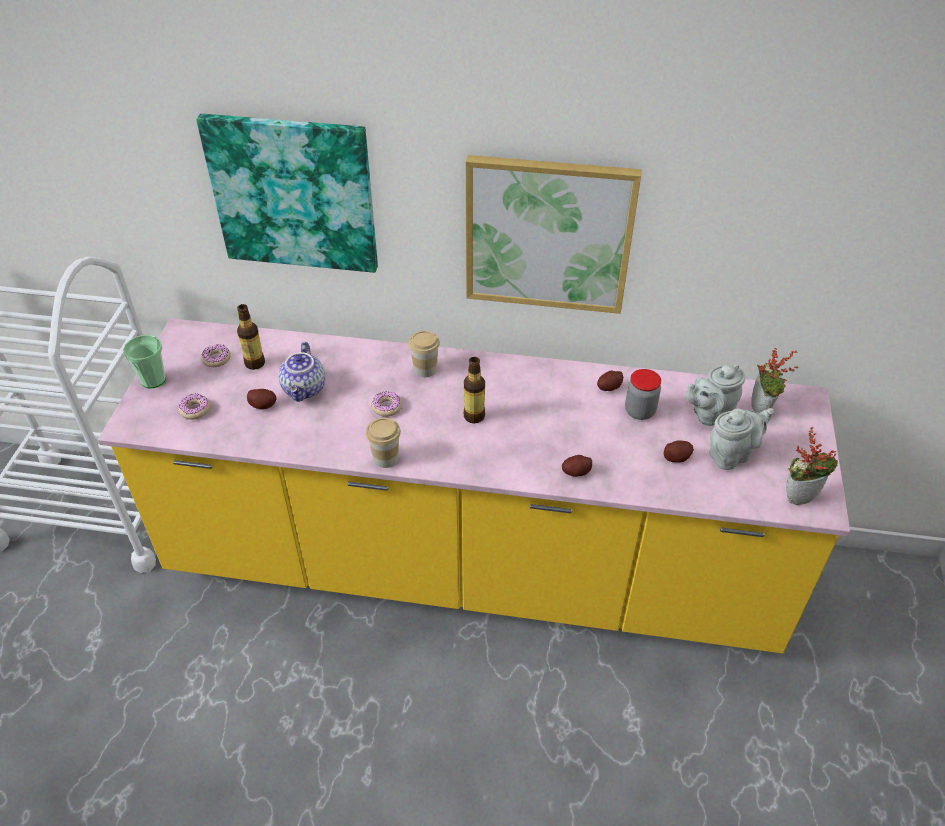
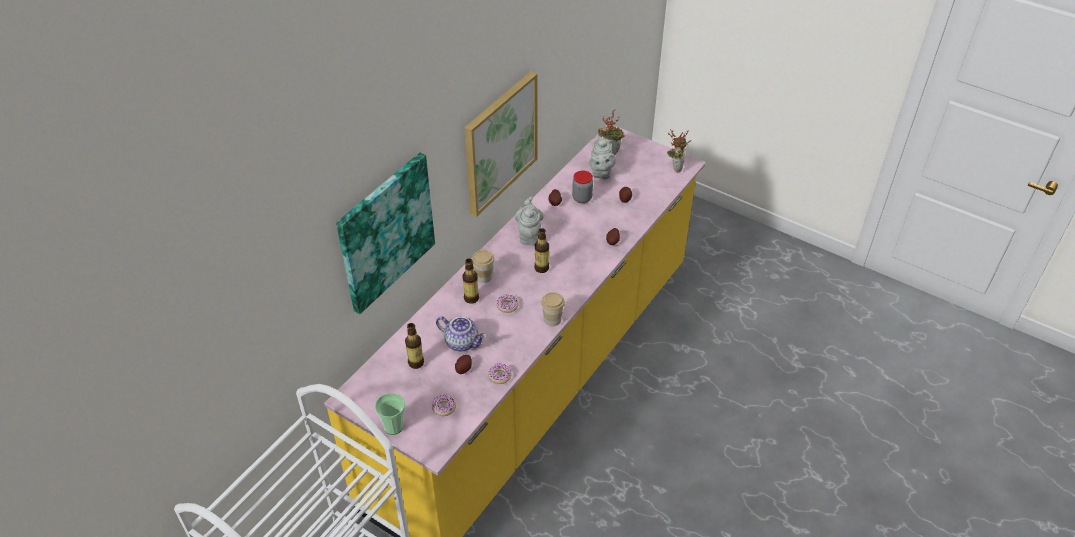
camera: 65 degrees left, 0 degrees up
(216, 359) = (395, 384): donut -> donut (499, 376)
(381, 371) = (471, 298): none -> bottle
(732, 454) = (635, 178): grey teapot -> grey teapot (529, 235)

